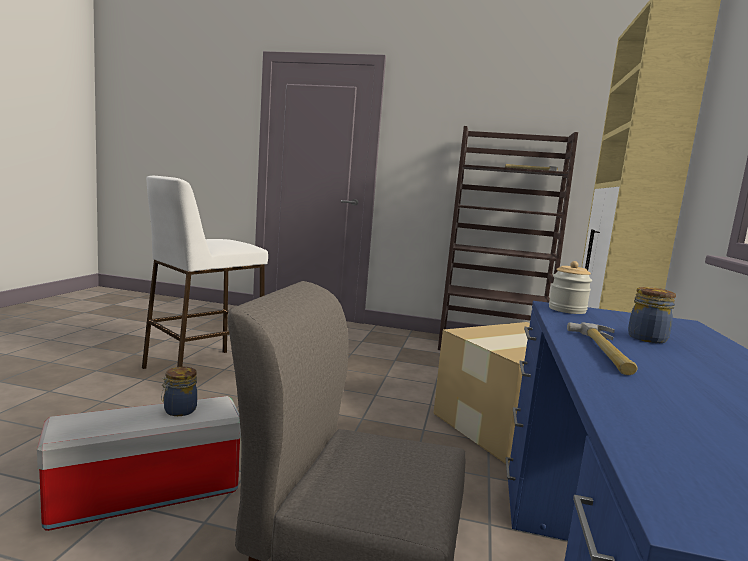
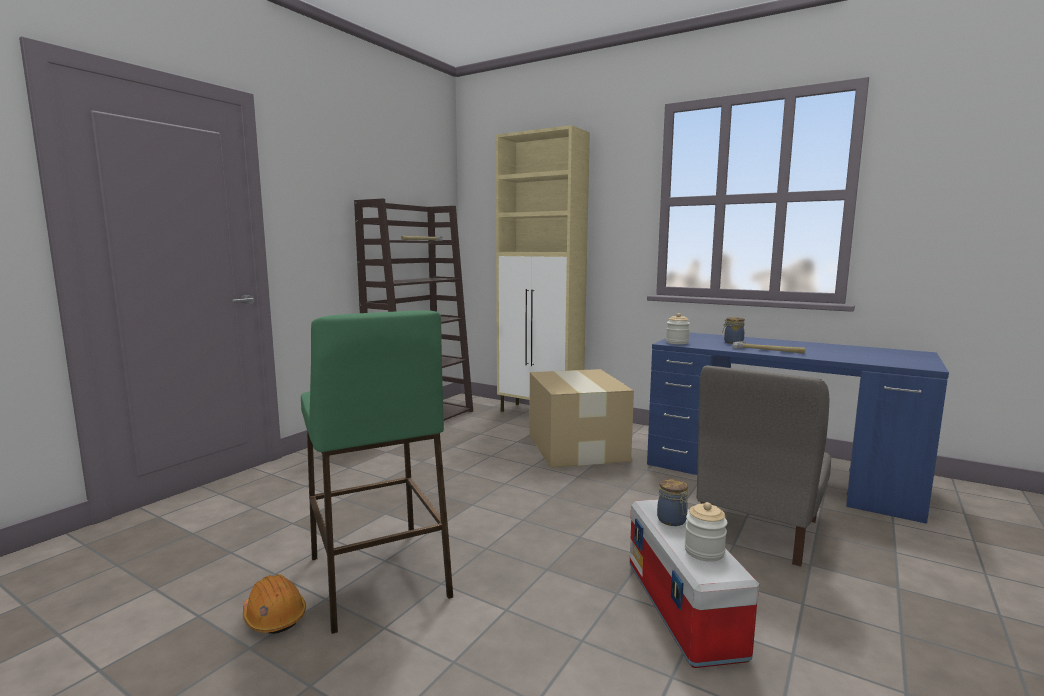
camera: 70 degrees left, 0 degrees up
(107, 422) = (704, 551): none -> jar
(161, 353) = (274, 616): none -> orange hard hat
(202, 370) = (378, 577): white stool -> green stool

